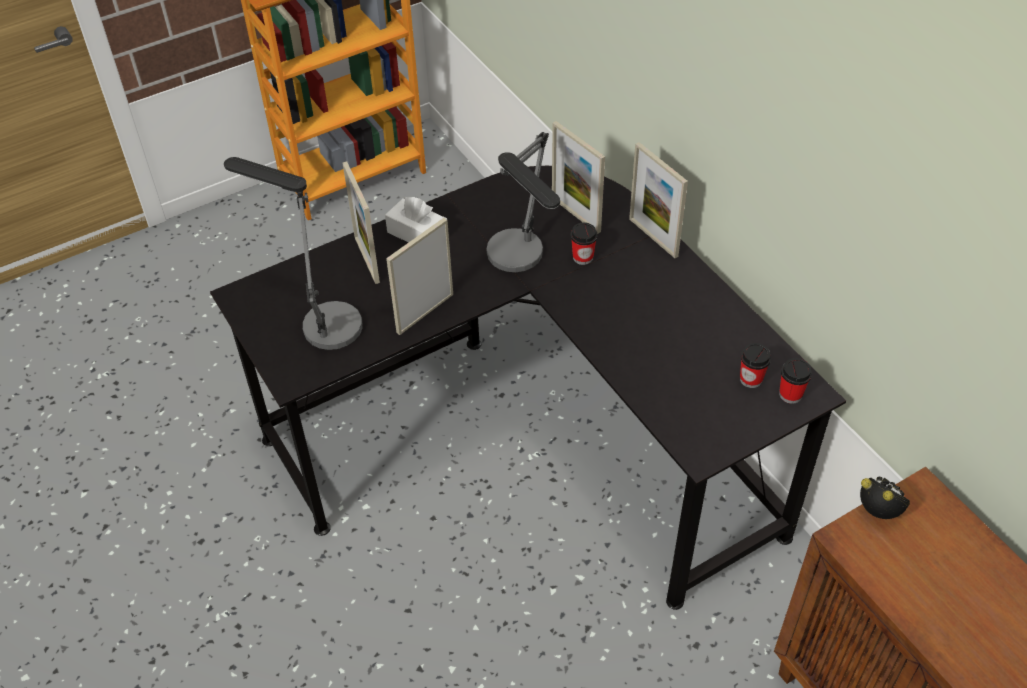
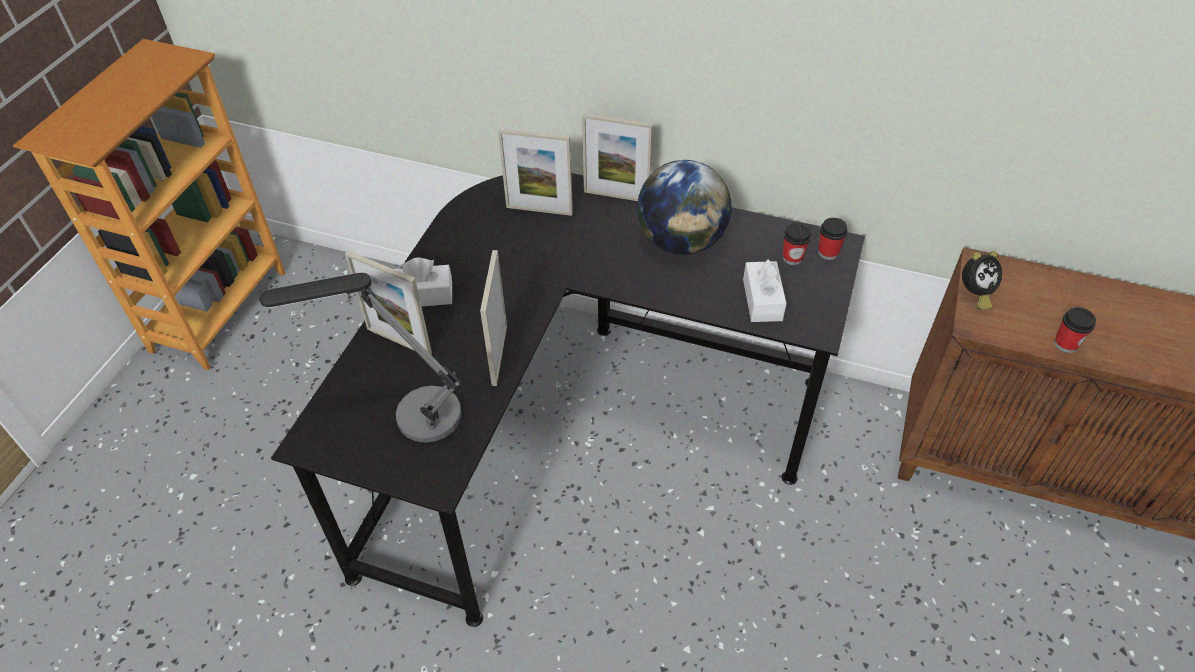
camera: 40 degrees left, 0 degrees up
(522, 263) = (537, 270): table lamp -> none
(583, 257) = (580, 239): cup -> cup (1065, 344)
(666, 308) = (681, 241): none -> globe
(681, 398) = (762, 300): none -> white tissue box
(880, 513) = (974, 294): alarm clock -> alarm clock turned 150 degrees clockwise

